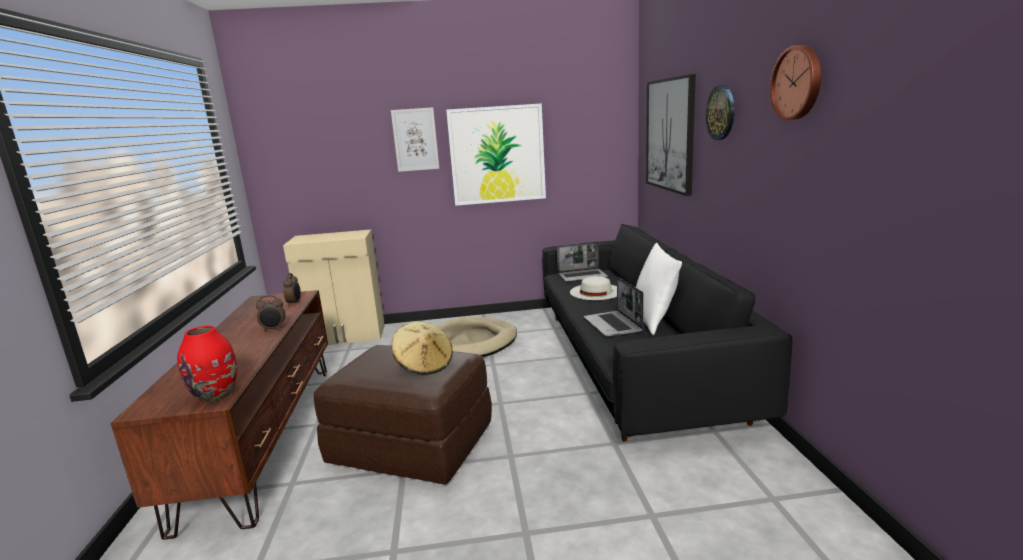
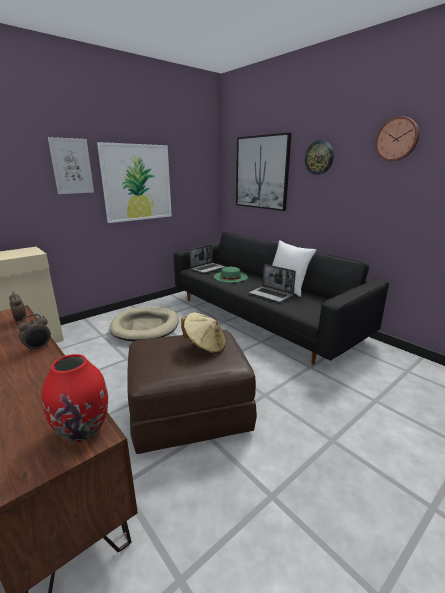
camera: 35 degrees left, 5 degrees up
(595, 291) = (230, 276): white hat -> green hat

